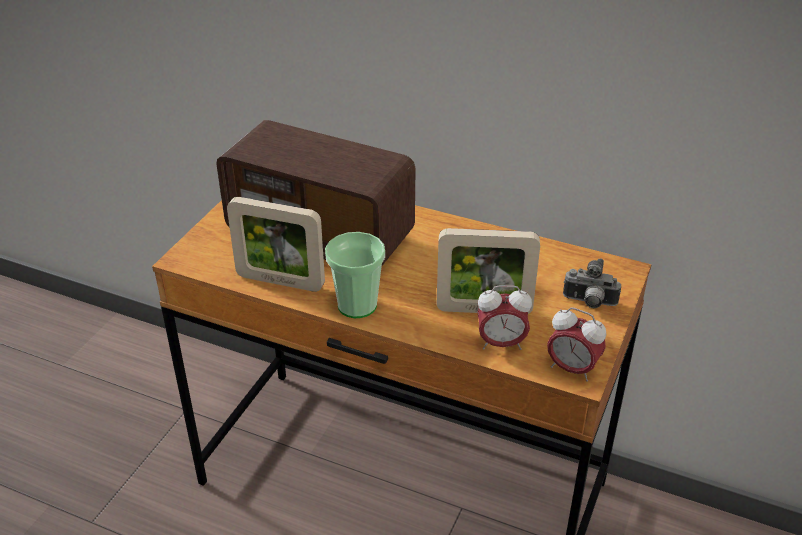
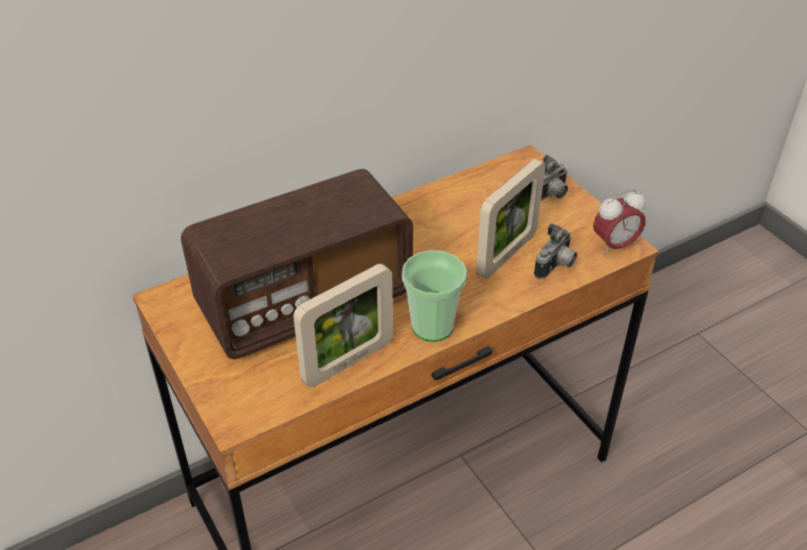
camera: 55 degrees left, 5 degrees up
(501, 343) = (556, 266): alarm clock -> camera

